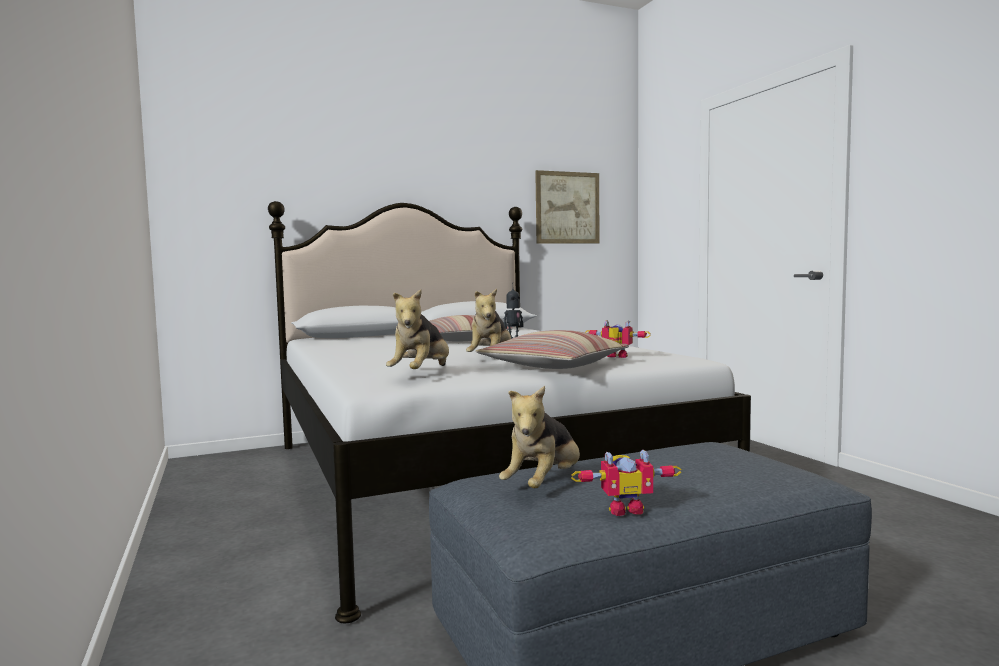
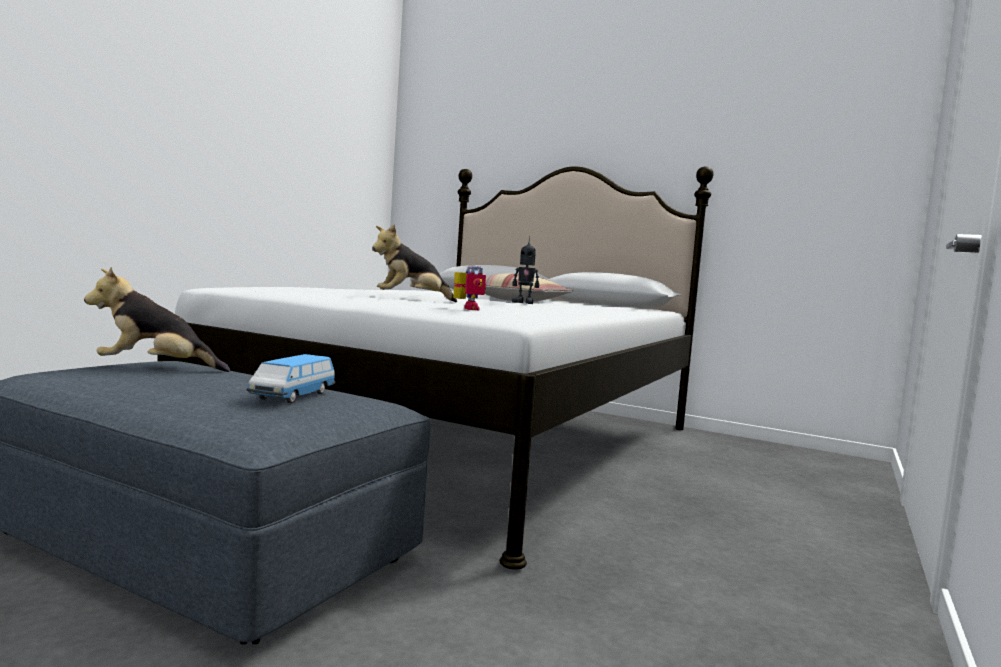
camera: 50 degrees right, 0 degrees up
(421, 374) = (275, 288): plush toy -> none
(553, 366) = (376, 301): pillow -> none
(567, 208) = (796, 166): picture -> none
(624, 509) = (92, 383): toy robot -> none
(710, 457) = (293, 396): none -> toy car

